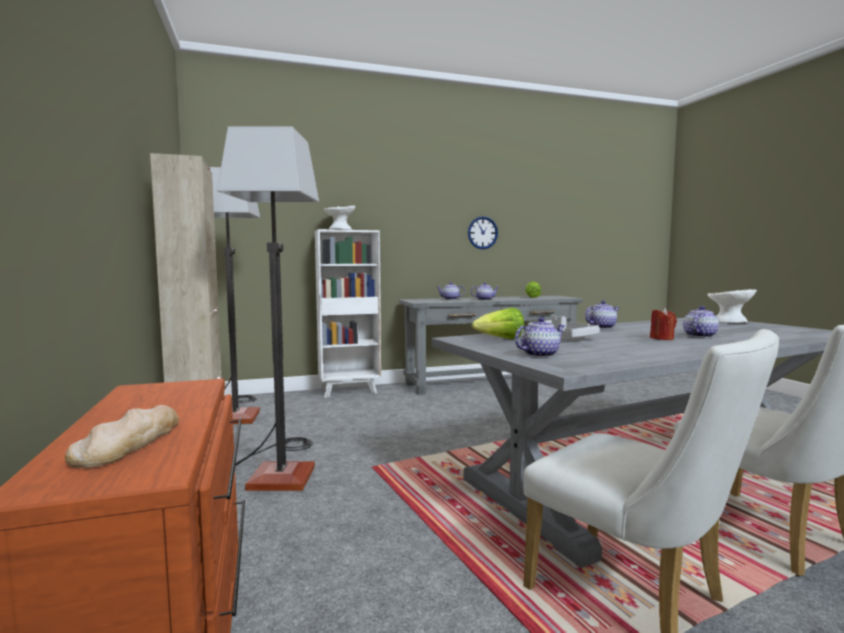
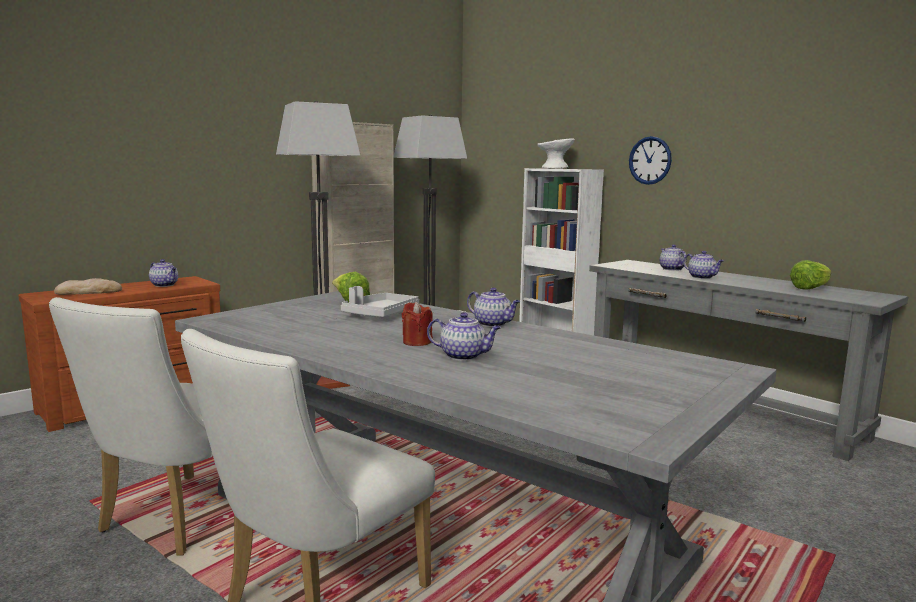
camera: 65 degrees right, 5 degrees up
(482, 232) = (762, 170): wall clock -> wall clock (650, 160)
(540, 354) = (270, 313): teapot -> teapot (165, 285)
(730, 321) = (703, 379): white bowl -> none

